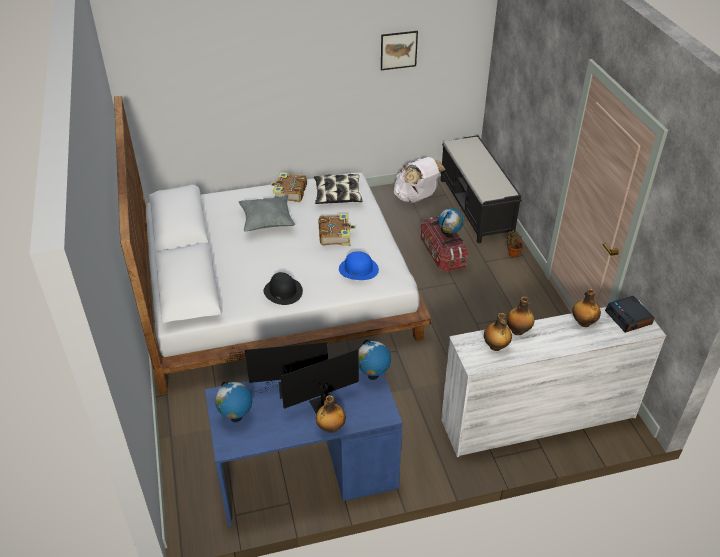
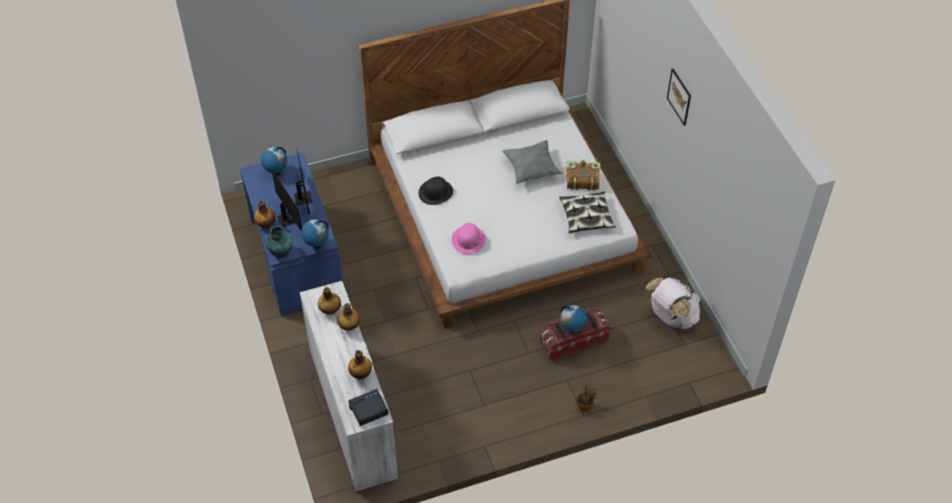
camera: 85 degrees right, 10 degrees up
(335, 235) = (520, 220): book -> none
(358, 269) = (468, 240): blue hat -> pink hat
(382, 411) = (281, 253): none -> vase
(398, 50) = (721, 185): picture -> picture (679, 96)
(476, 208) = (664, 373): black bench -> none

